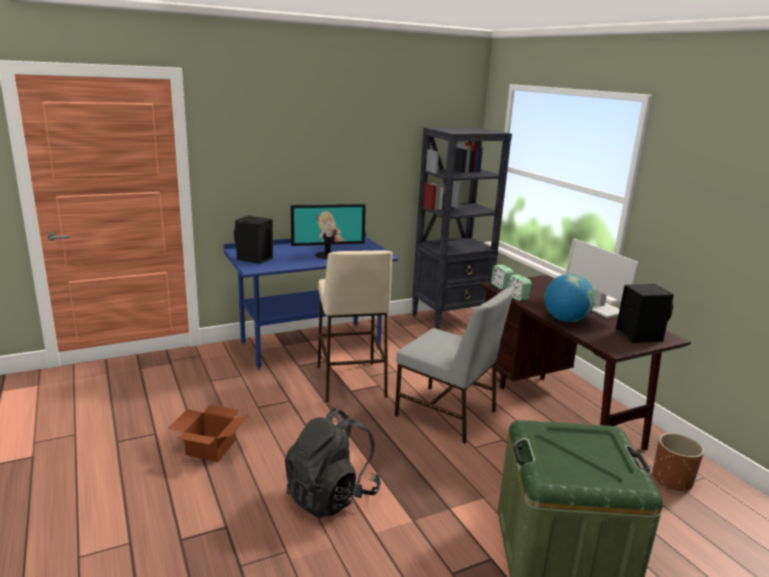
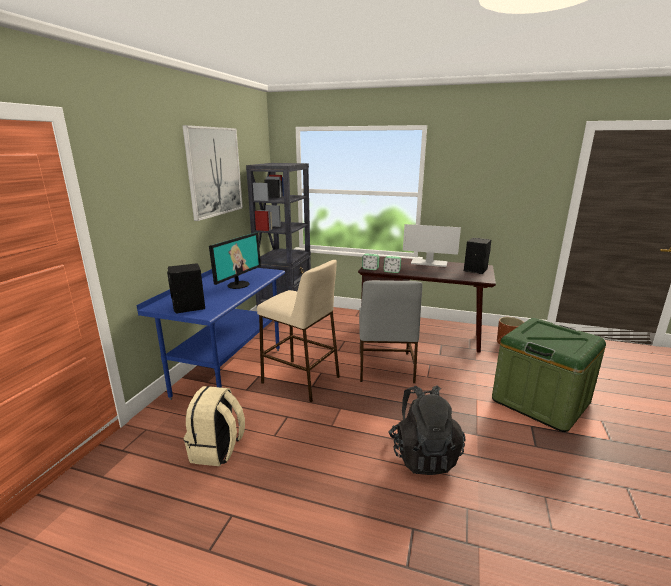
camera: 45 degrees left, 0 degrees up
(210, 447) = (296, 488): cardboard box -> none
(212, 393) = (217, 450): none -> beige backpack
(366, 131) = (214, 172): none -> picture
(447, 414) = (385, 367): grey chair -> grey chair turned 105 degrees clockwise
(565, 320) = (437, 274): globe -> none

